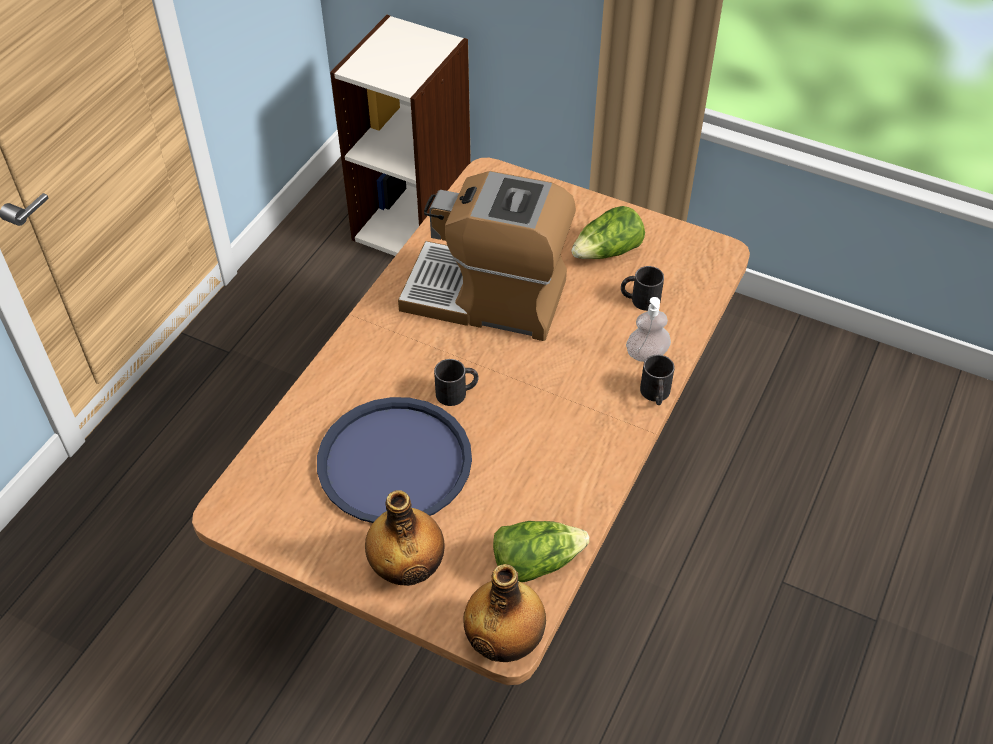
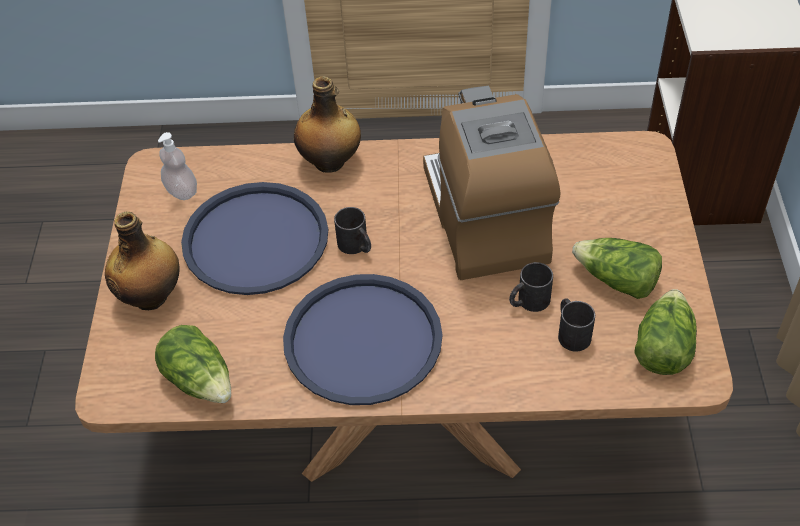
camera: 65 degrees right, 0 degrees up
(505, 641) = (108, 393): bottle -> bottle (331, 162)
(565, 429) = (362, 340): none -> blue tray
(646, 354) = (500, 366): soap dispenser -> soap dispenser (182, 191)
(656, 395) = (451, 395): black mug -> black mug (528, 302)
(684, 258) = (662, 347): none -> lettuce

